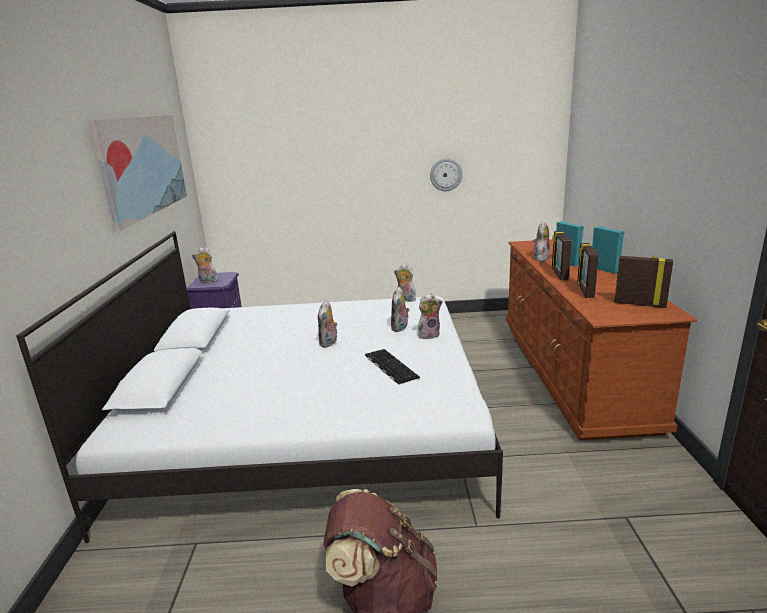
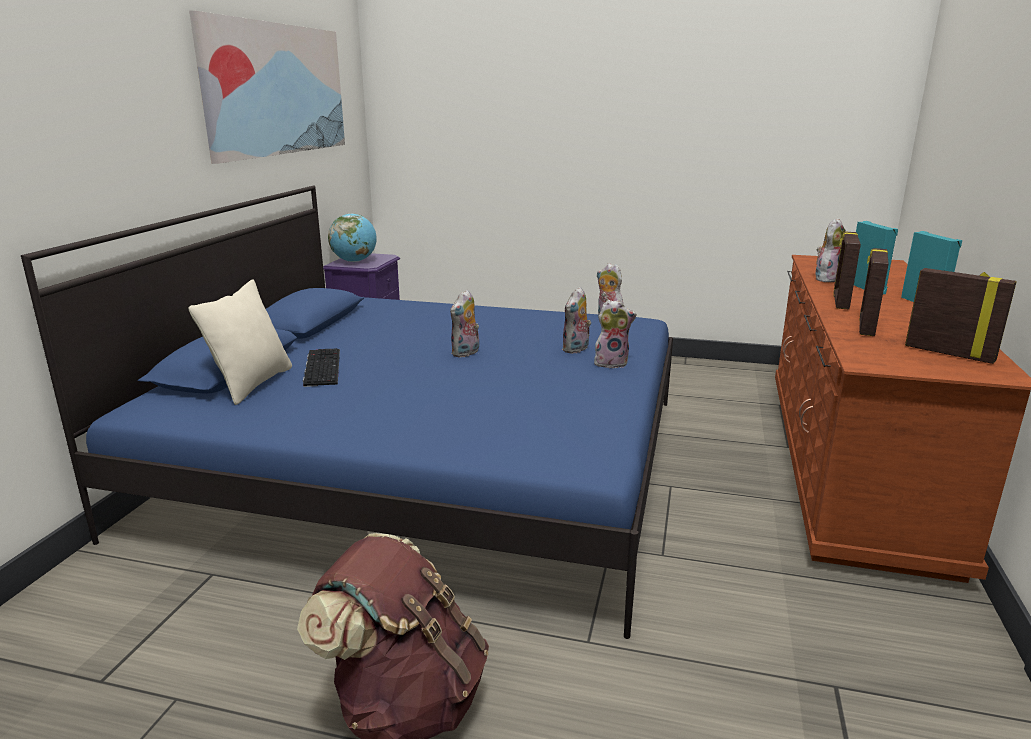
camera: 15 degrees right, 0 degrees up
(188, 395) = (252, 384): none -> beige pillow
(207, 281) = (354, 261): plush toy -> globe
(311, 421) = (431, 461): white bed -> blue bed
(389, 366) = (526, 391): keyboard -> keyboard (321, 367)
(446, 174) = (712, 145): wall clock -> none

